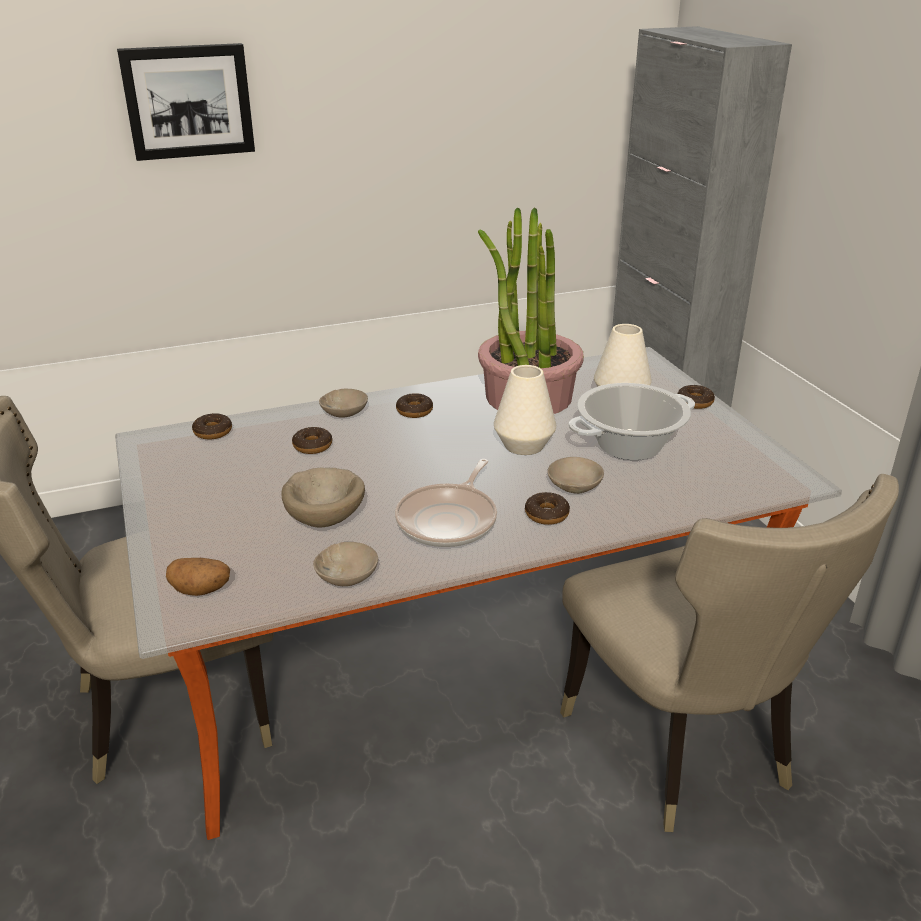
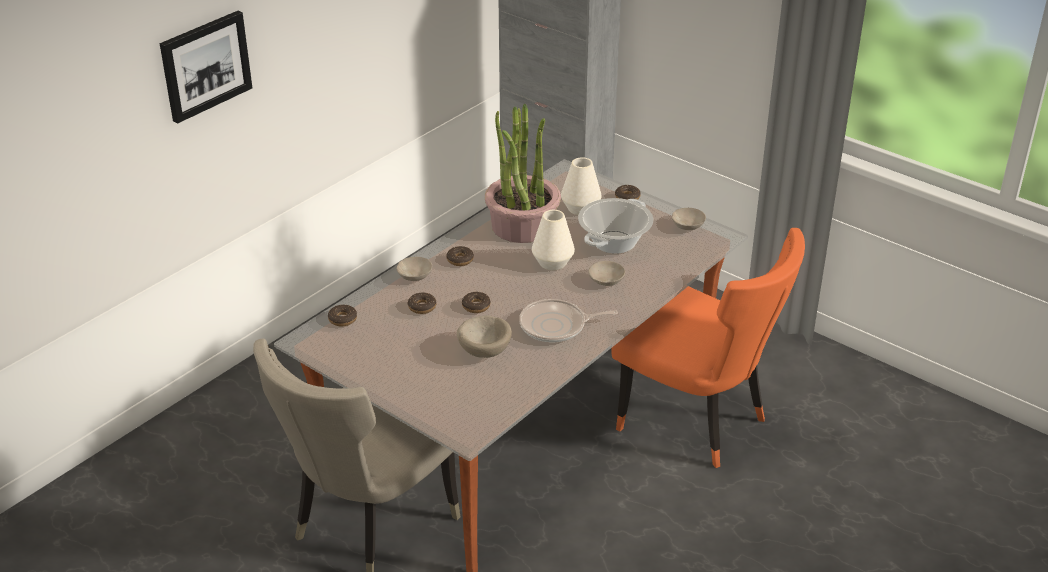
camera: 30 degrees left, 5 degrees up
(201, 590) = (463, 415): potato -> none
(348, 577) = (535, 378): beige bowl -> beige bowl (689, 226)
(449, 520) = (556, 326): frying pan -> frying pan turned 90 degrees clockwise
(546, 514) = (606, 304): donut -> donut (476, 306)
(684, 751) = (698, 423): beige chair -> orange chair

